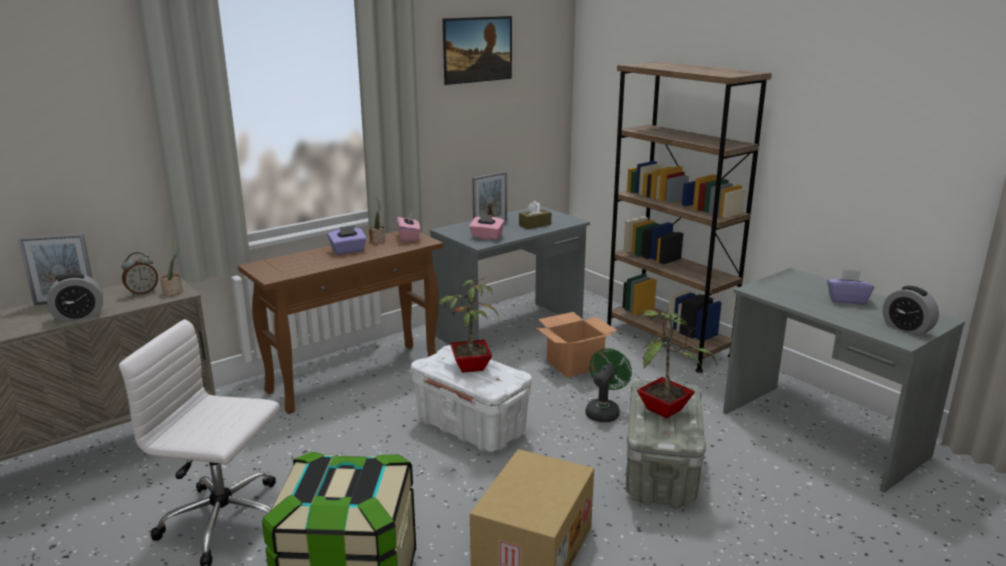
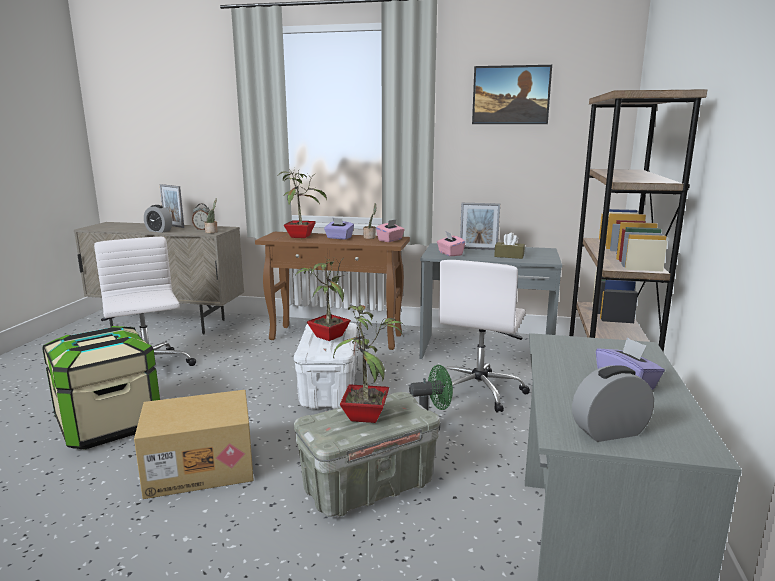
camera: 50 degrees right, 5 degrees down
(299, 262) = (301, 236): none -> potted plant
(574, 365) = (479, 390): cardboard box -> white office chair
(906, 329) = (609, 432): alarm clock -> alarm clock turned 60 degrees clockwise

